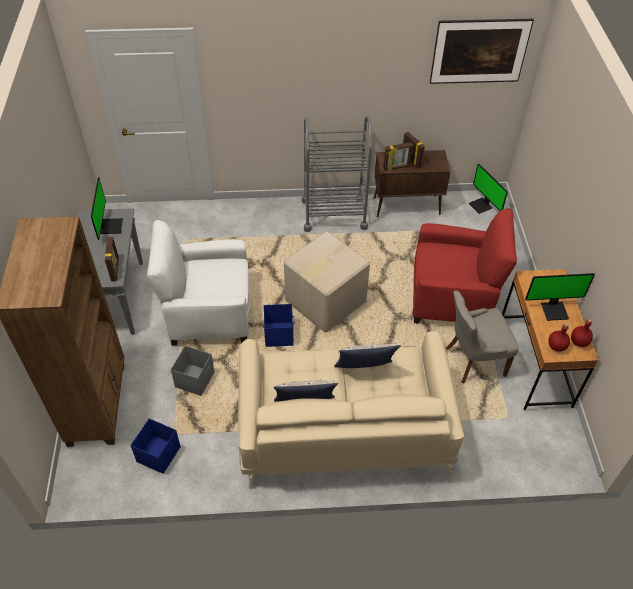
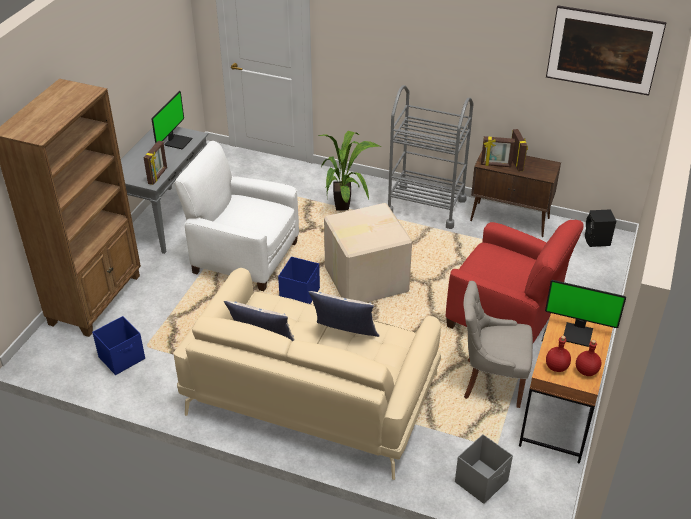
camera: 25 degrees right, 10 degrees down
(195, 379) = (195, 308): grey storage box -> grey storage box (482, 481)
(268, 235) = (345, 207): none -> potted plant
(481, 206) = (597, 241): monitor -> black speaker

